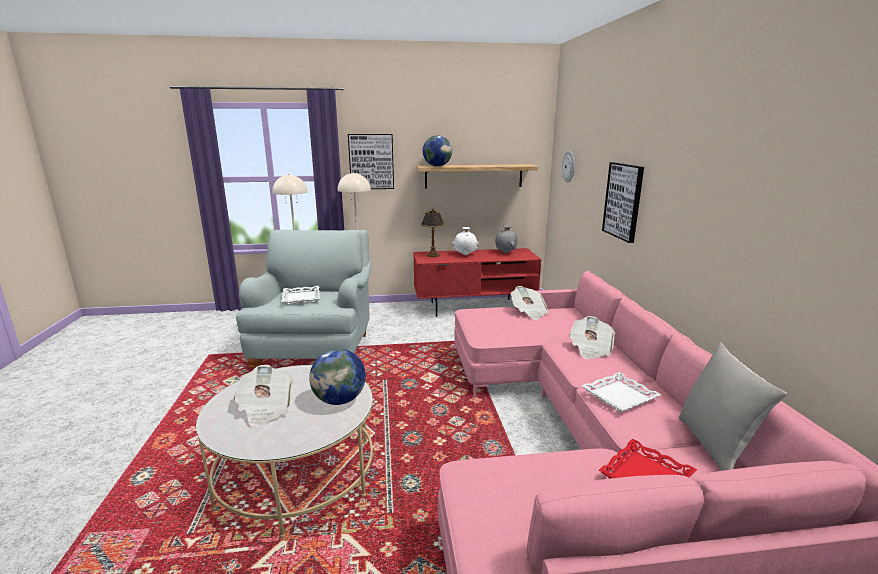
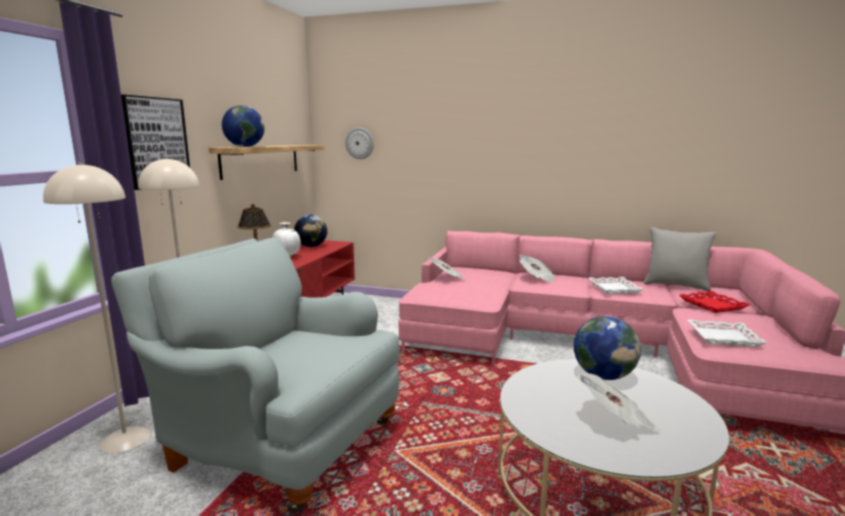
camera: 65 degrees left, 5 degrees down
(301, 298) = (306, 350): white tray -> white tray (724, 337)
(505, 253) = (311, 246): grey vase -> globe
(623, 201) = (473, 163): picture -> none

